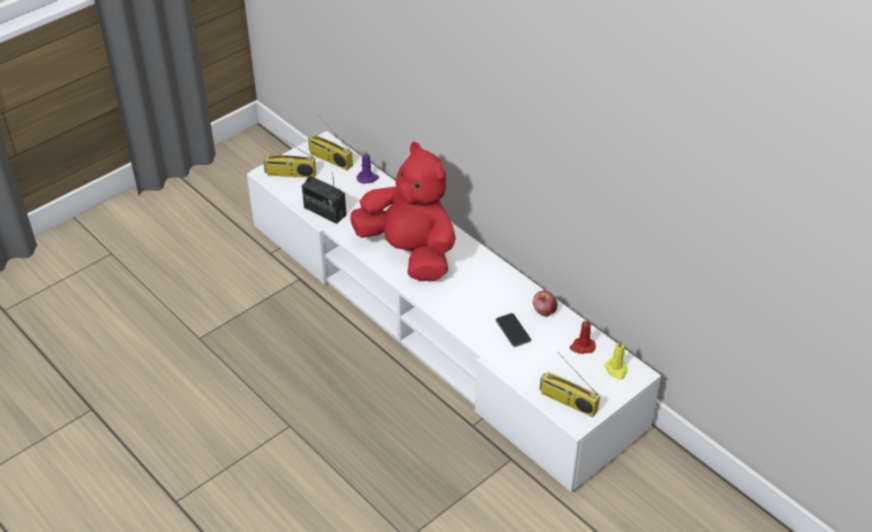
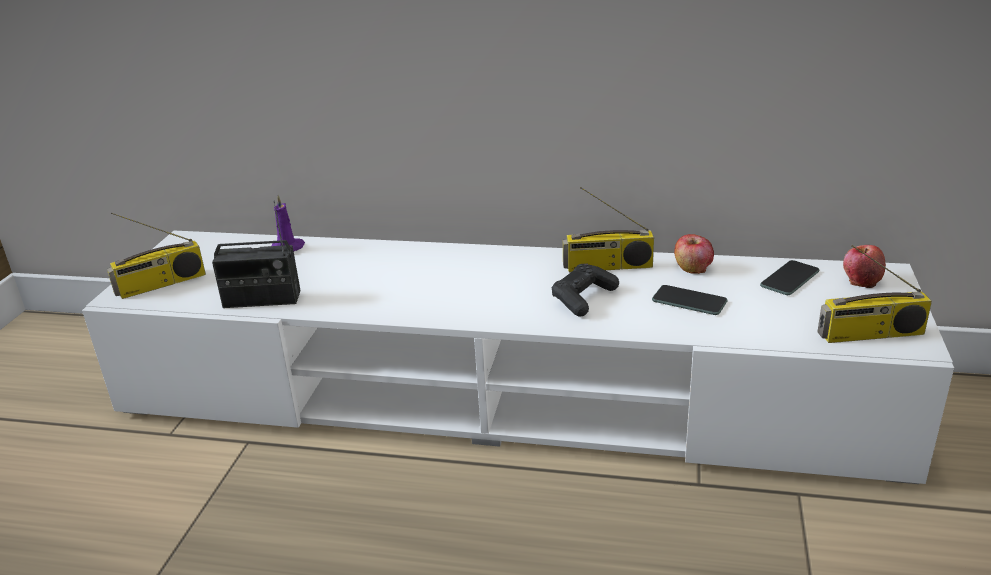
camera: 35 degrees left, 15 degrees down
(329, 159) = (209, 251): radio -> radio (607, 267)
(409, 253) = (443, 289): red plush toy -> none
(466, 298) = (583, 298): none -> black game controller
(582, 347) = (789, 279): red candle -> phone
(616, 370) = (861, 280): yellow candle -> apple

